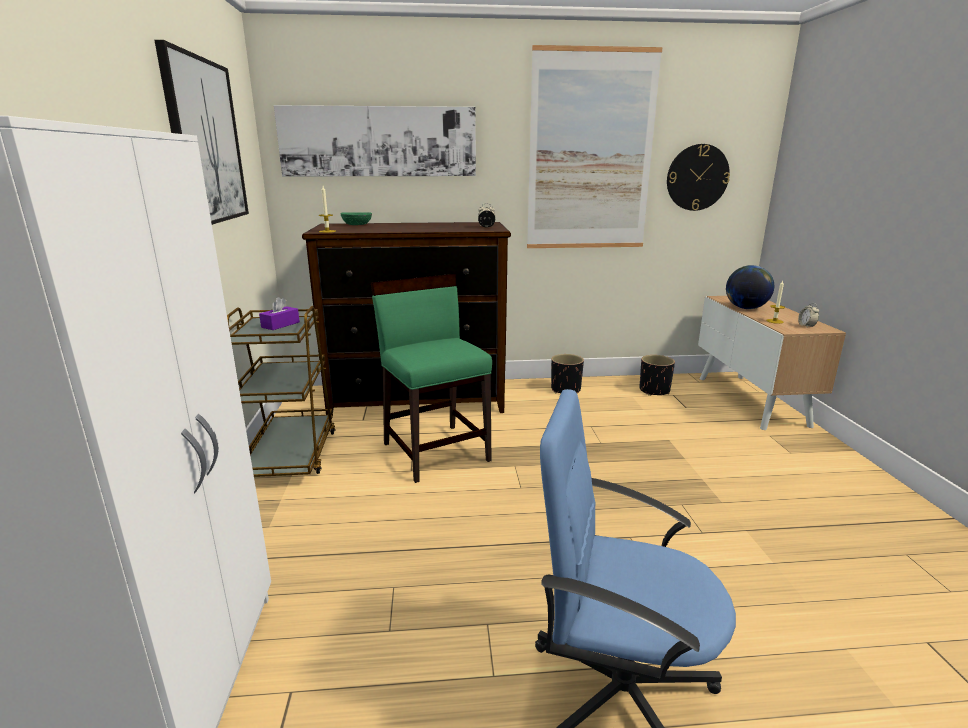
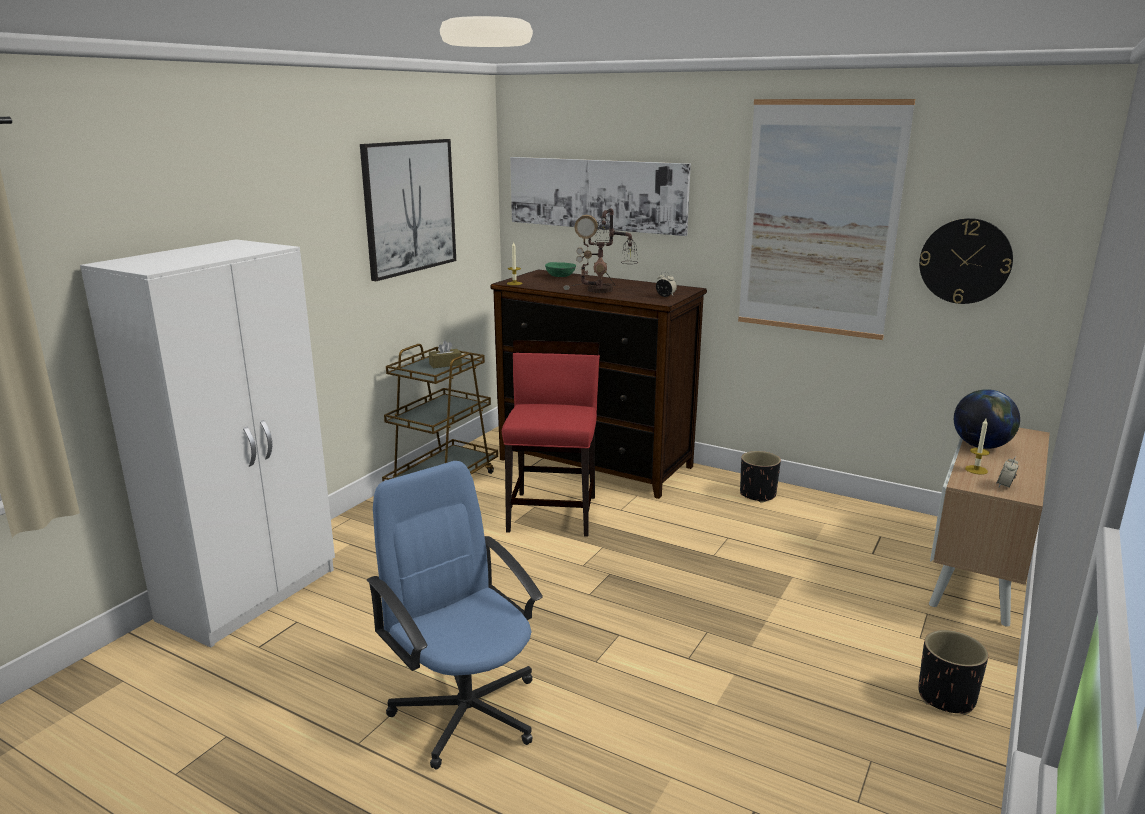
camera: 35 degrees right, 0 degrees up
(280, 325) = (445, 364): purple tissue box -> brown tissue box
(424, 229) = (601, 291): none -> table lamp
(436, 451) = (553, 513): green chair -> red chair
(654, 391) = (863, 525): black planter -> black planter (946, 697)

